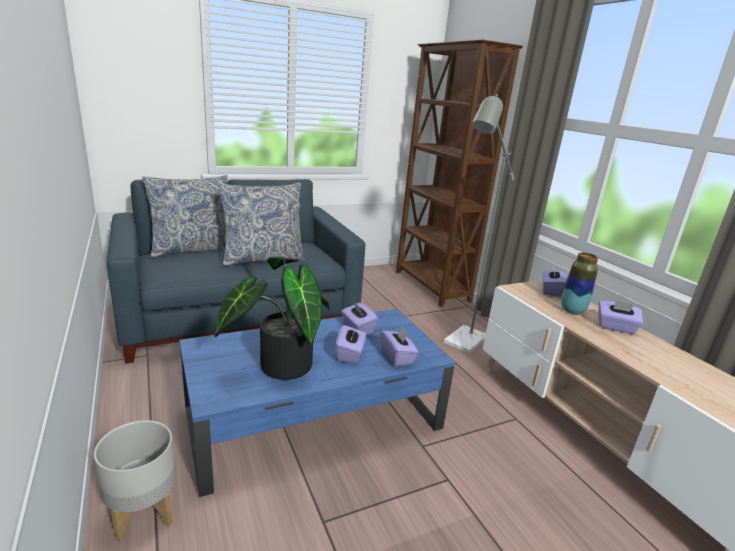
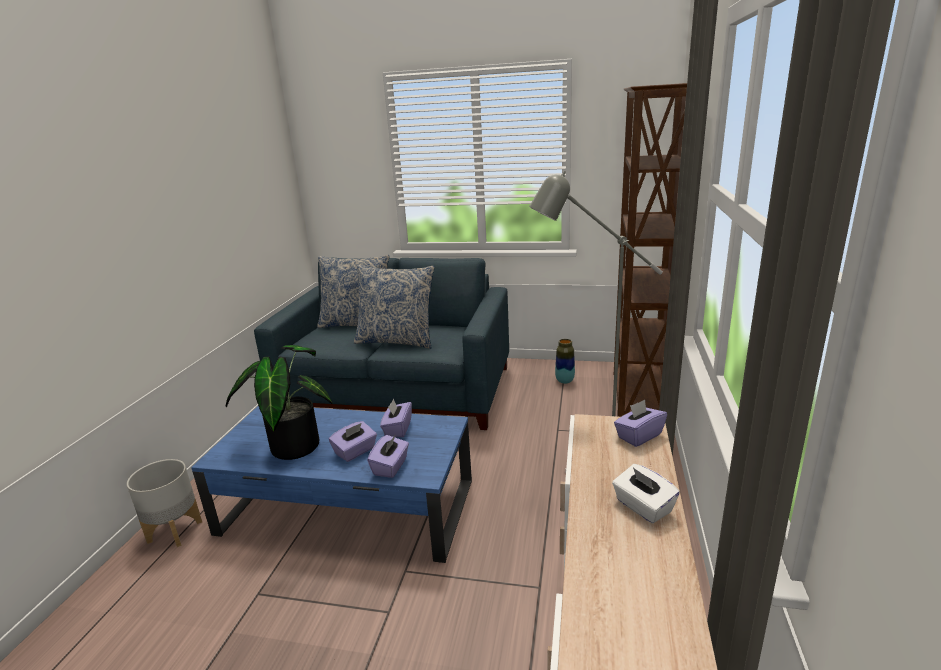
camera: 40 degrees right, 0 degrees up
(572, 310) = (619, 469): vase -> vase (564, 381)
(615, 327) = (643, 507): purple tissue box -> white tissue box

